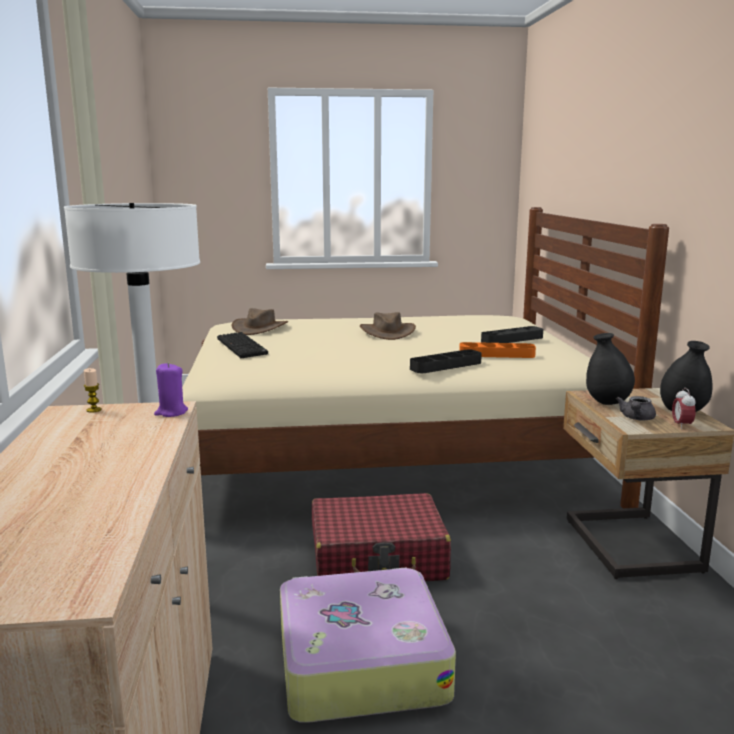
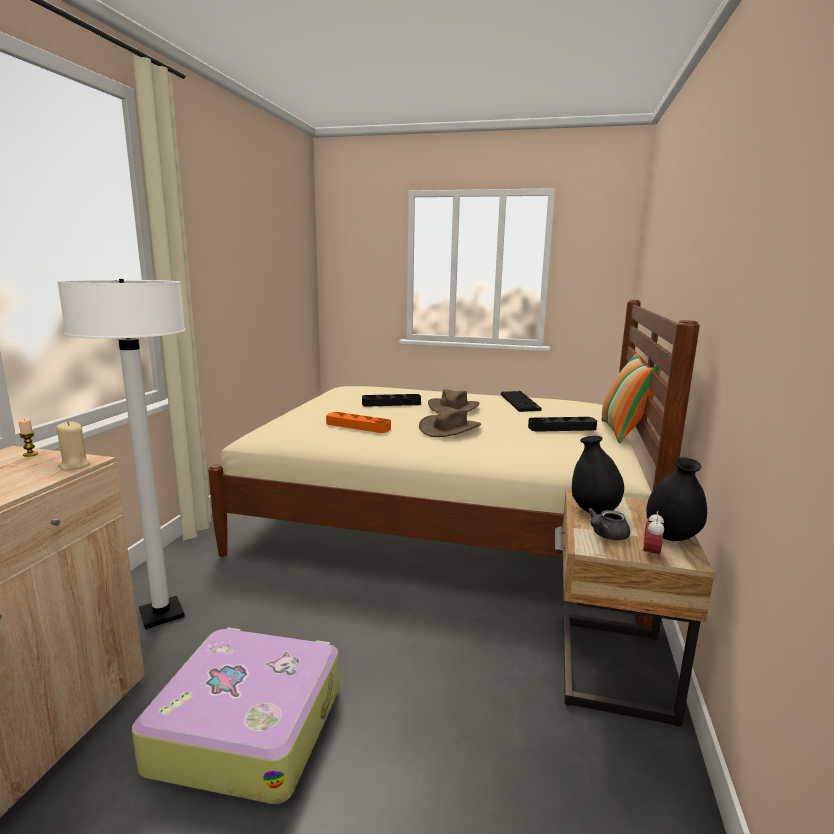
camera: 20 degrees right, 0 degrees up
(171, 412) = (74, 466): purple candle -> beige candle
(243, 346) = (319, 408): keyboard -> keyboard (521, 402)
(260, 328) = (355, 393): brown hat -> brown hat (449, 428)
(378, 558) = (353, 621): red suitcase -> none
(446, 366) = (463, 447): black tray -> black tray (391, 403)
(496, 354) = (526, 442): orange tray -> orange tray (358, 426)
(564, 338) = (623, 432): none -> pillow

